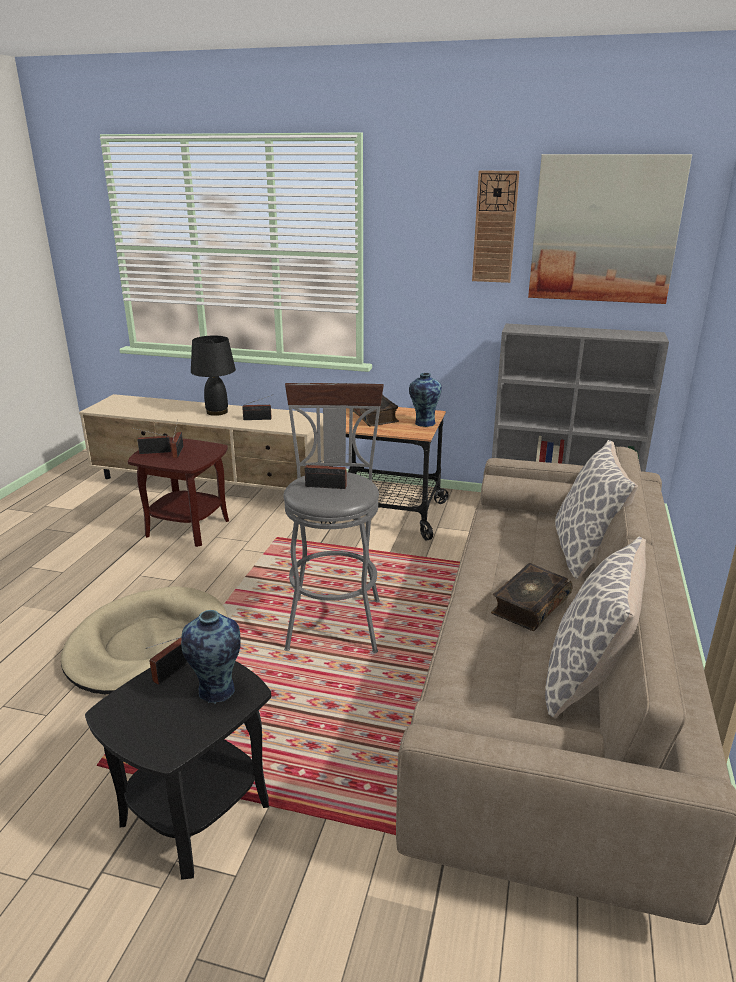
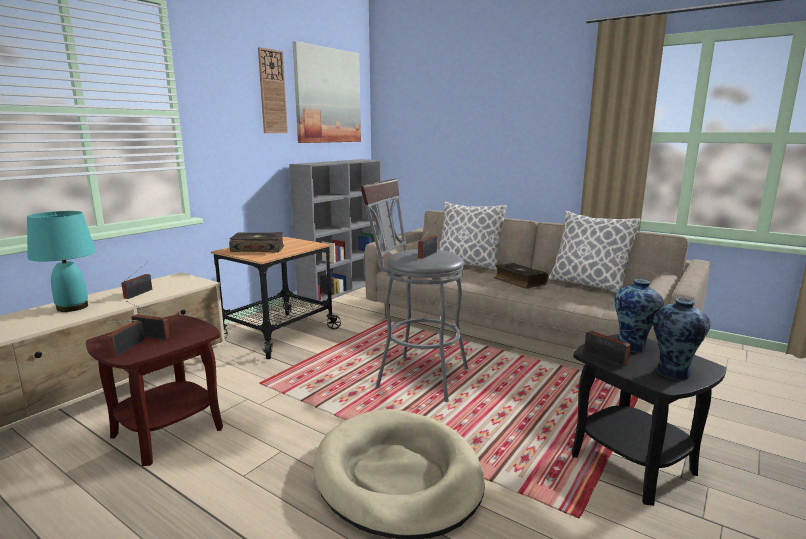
camera: 70 degrees left, 10 degrees down
(217, 412) = (73, 307): black table lamp -> turquoise table lamp
(423, 423) = (297, 242): vase -> vase (673, 373)

